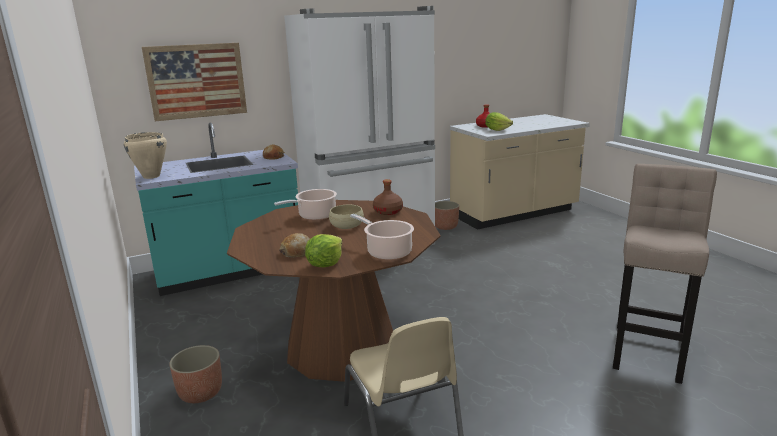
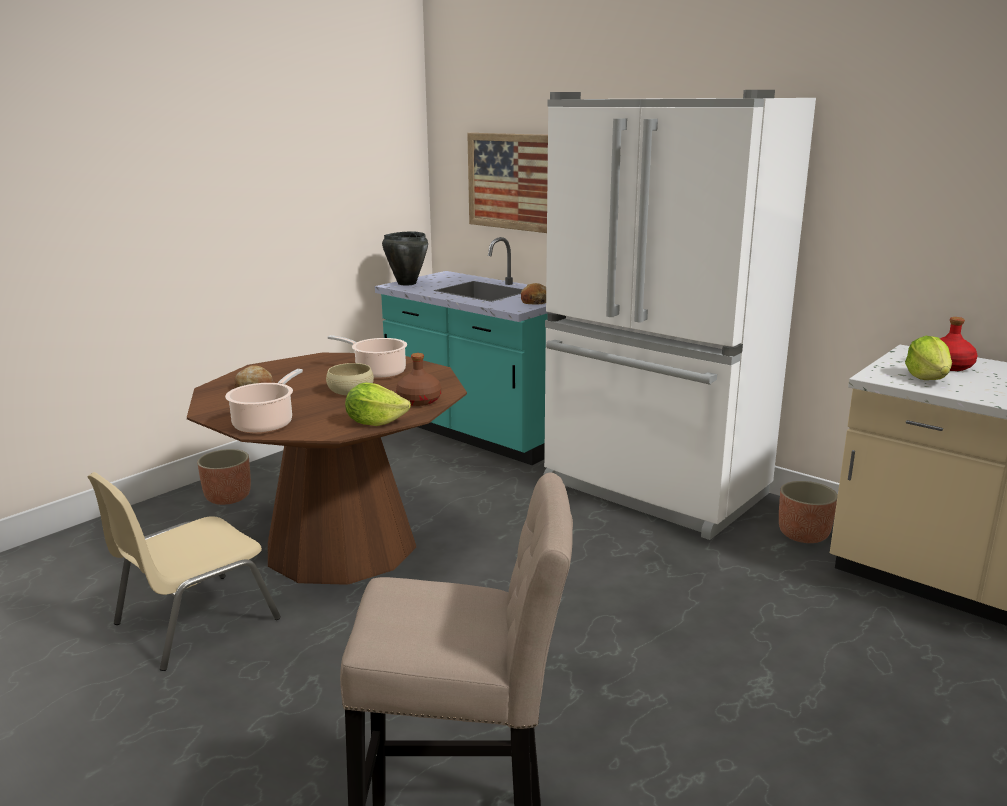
camera: 65 degrees right, 0 degrees up
(151, 176) = (406, 283): beige cooking pot -> black cooking pot
(325, 264) = (221, 404): lettuce -> lettuce (375, 422)

